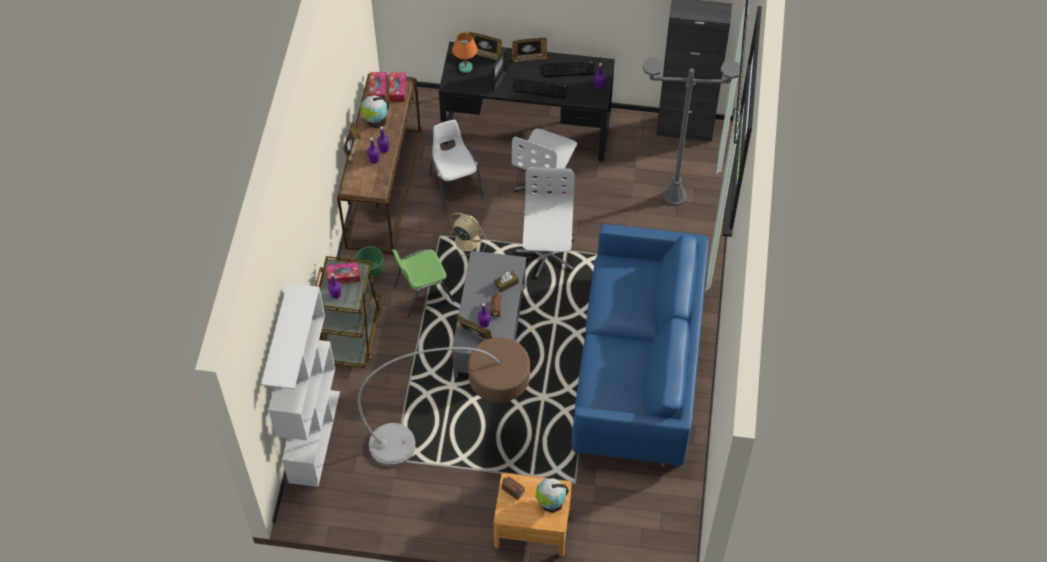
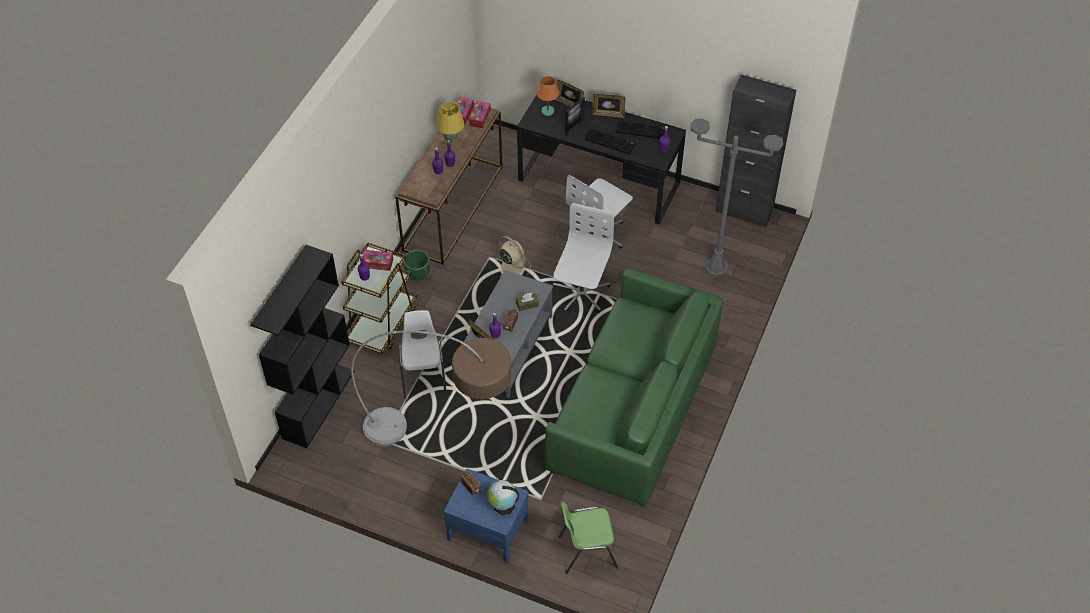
camera: 15 degrees right, 5 degrees down
(314, 436) = (318, 403): white bookcase -> black bookcase
(353, 152) = (422, 160): picture frame -> none
(375, 121) = (451, 139): globe -> yellow table lamp
(422, 294) = (457, 303): green chair -> green chair (587, 551)
(455, 186) = (517, 218): white chair -> white chair (423, 376)
(532, 527) = (488, 529): brown nightstand -> blue nightstand
(638, 370) = (632, 412): blue sofa -> green sofa

